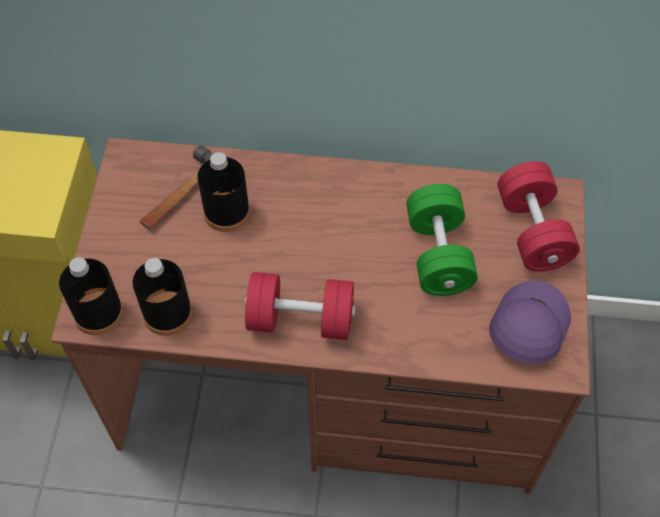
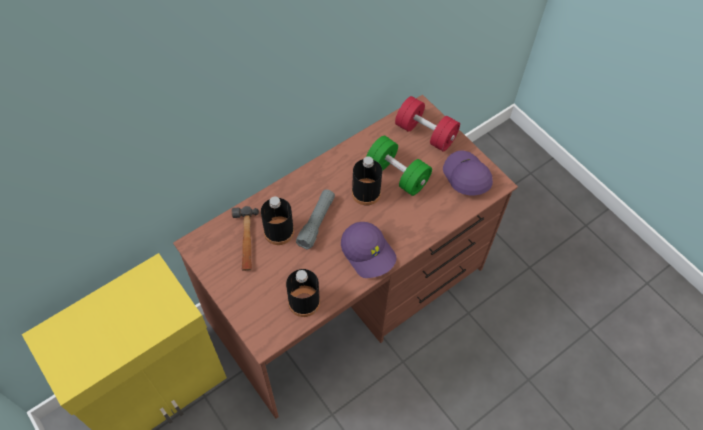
camera: 45 degrees left, 0 degrees up
(98, 313) = (269, 330): black bottle -> black bottle (366, 193)
(279, 235) = (316, 222): none -> grey flashlight
(301, 319) = (369, 253): red dumbbell -> purple cap

